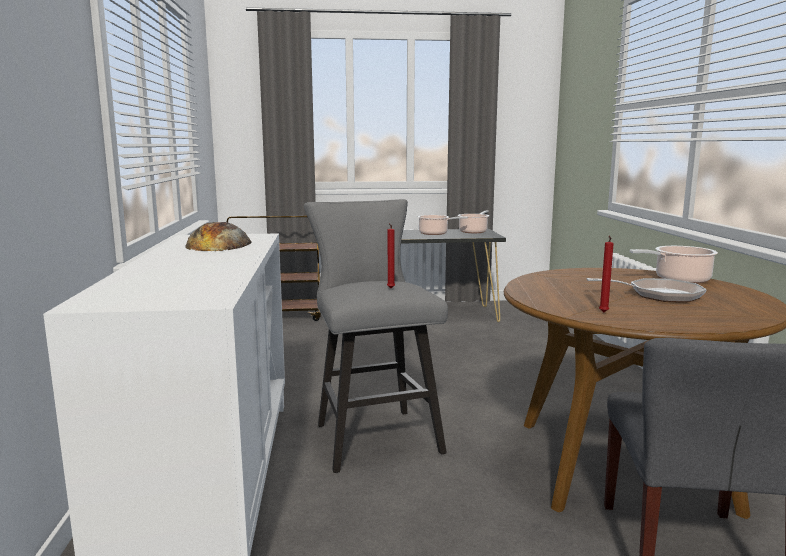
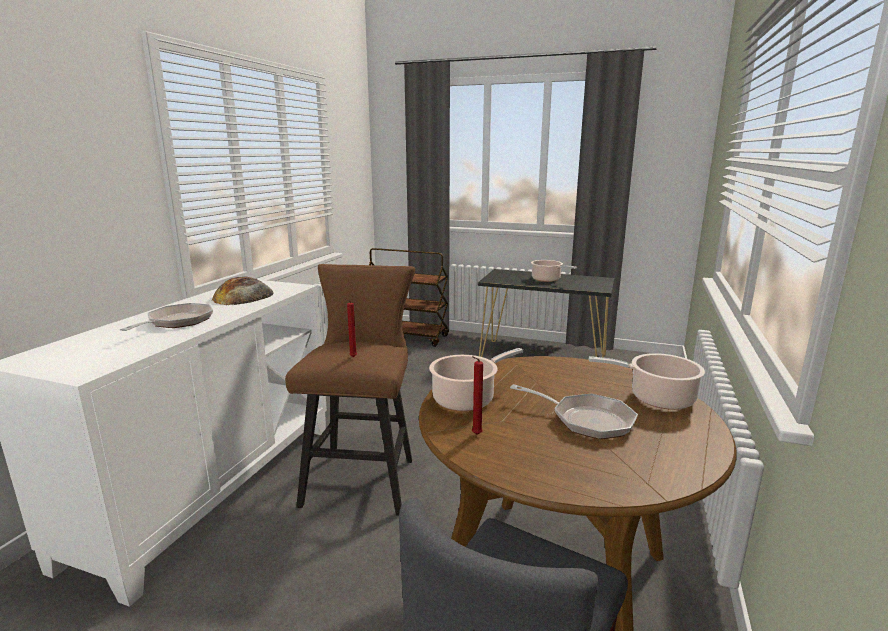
camera: 25 degrees right, 5 degrees up
(200, 264) = (177, 322): none -> frying pan
(373, 435) = (363, 477): grey stool -> brown stool
(474, 231) = (590, 280): cooking pot -> cooking pot (467, 399)

